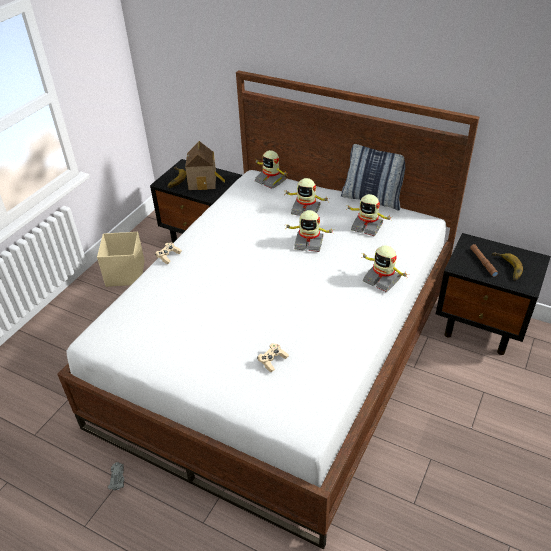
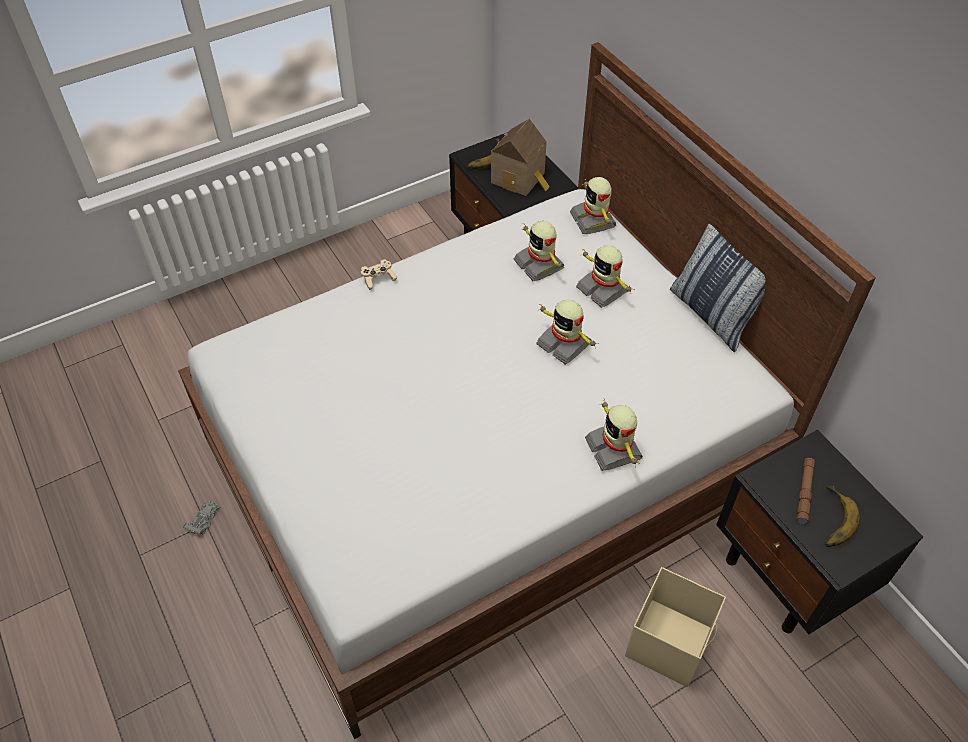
camera: 30 degrees right, 10 degrees up
(126, 273) = (383, 258): beige storage box -> beige storage box (669, 641)
(272, 360) = (385, 489): beige game controller -> none
(367, 226) = (665, 356): toy robot -> toy robot (539, 264)

